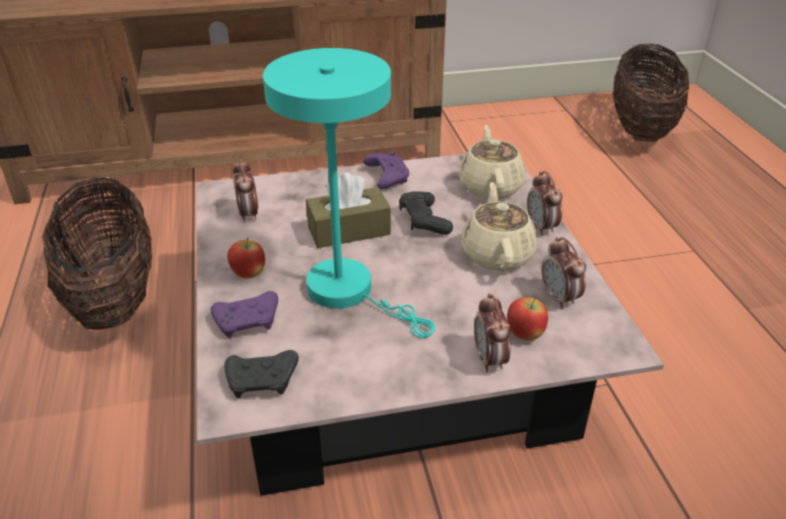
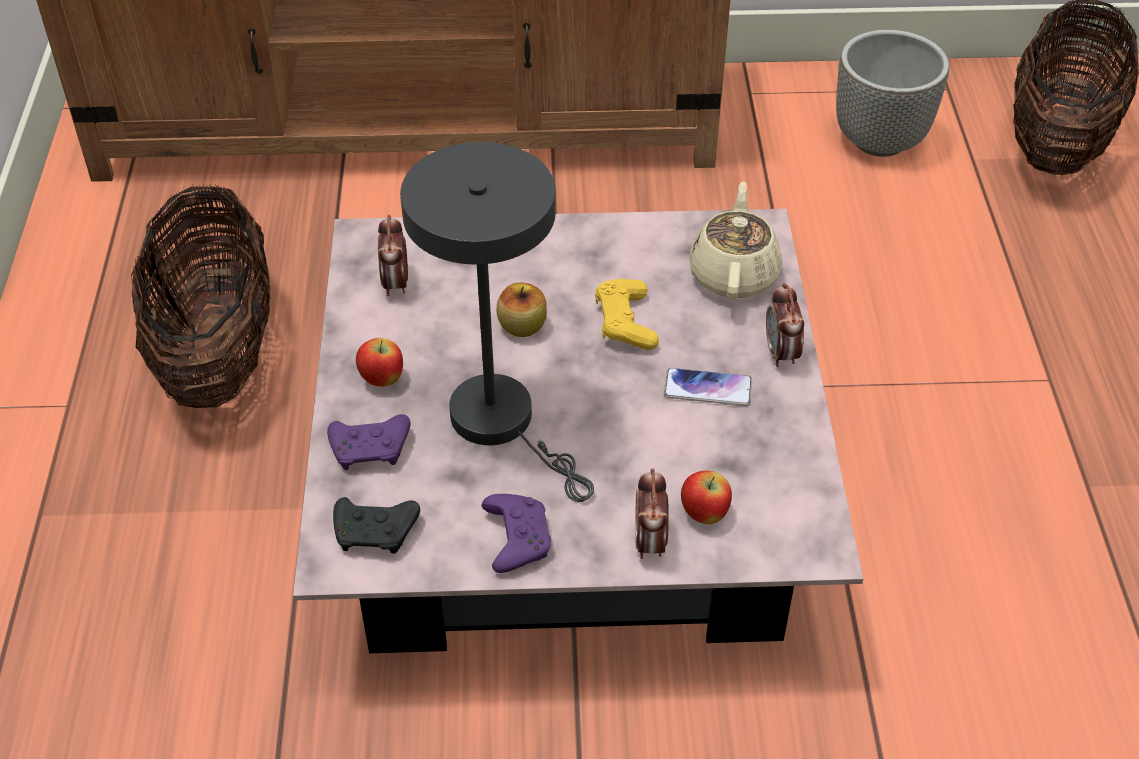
camera: 10 degrees right, 10 degrees up
(349, 230) = (522, 326): brown tissue box -> apple
(350, 292) = (503, 423): turquoise table lamp -> grey table lamp
(386, 177) = (593, 241): purple game controller -> purple game controller (516, 539)
(424, 221) = (625, 323): black game controller -> yellow game controller
(497, 253) = (707, 388): beige teapot -> phone
(536, 137) = (879, 141): none -> planter
(559, 298) = (766, 468): alarm clock -> none

